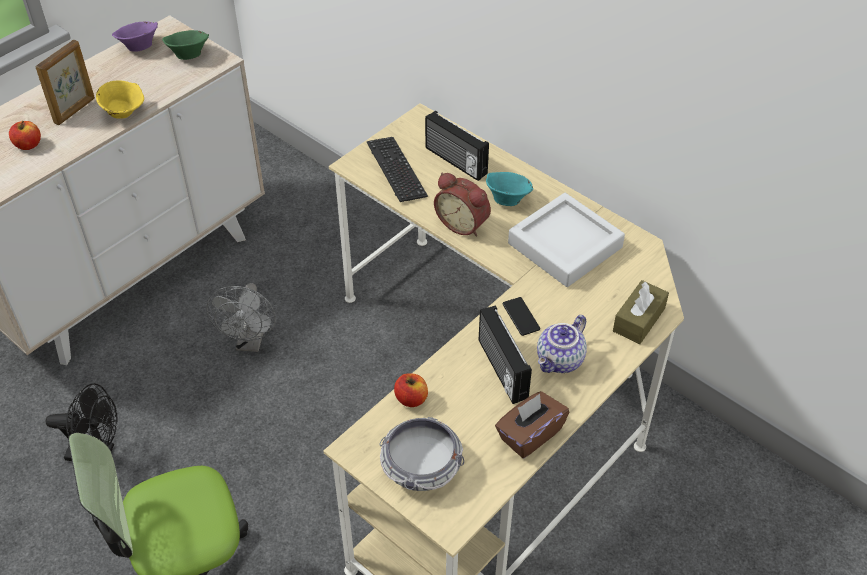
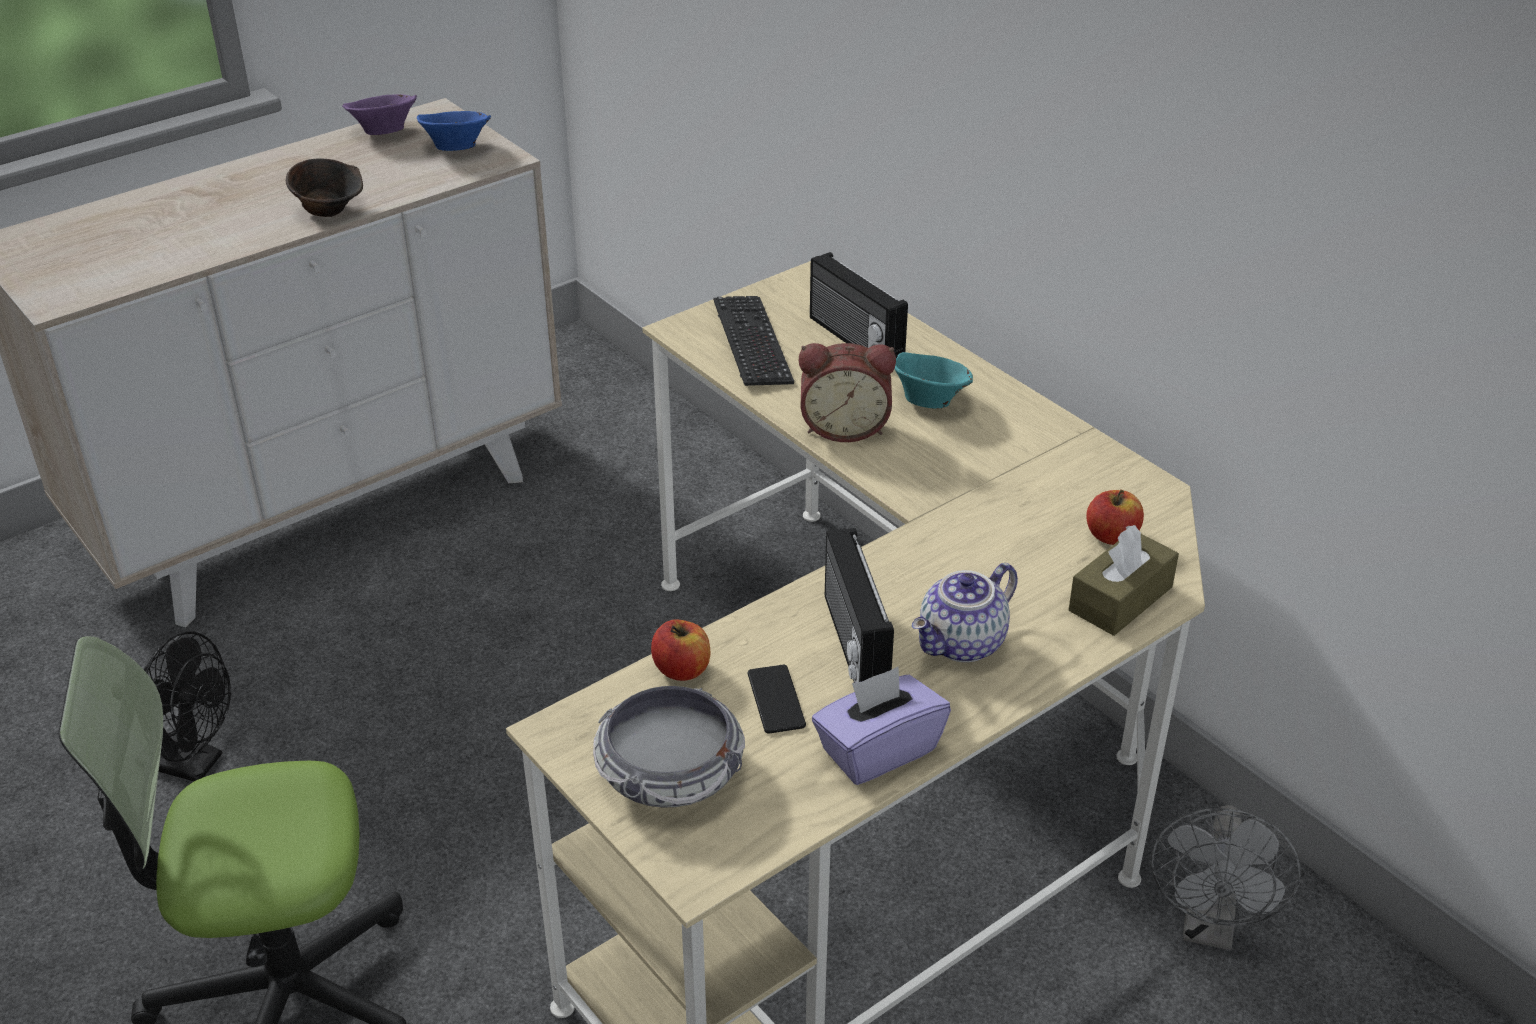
camera: 10 degrees right, 10 degrees down
(28, 145) = (168, 237): apple -> apple (1112, 536)
(75, 110) = (256, 201): picture frame -> none
(124, 113) = (329, 210): yellow bowl -> brown bowl
(188, 55) = (455, 148): green bowl -> blue bowl
(250, 342) = (489, 630): grey fan -> grey fan (1209, 927)
(463, 223) = (844, 427): alarm clock -> alarm clock turned 45 degrees counterclockwise
(521, 317) = (909, 570): phone -> phone (776, 700)
(529, 435) = (878, 750): brown tissue box -> purple tissue box
(565, 245) = (1013, 476): grey tray -> none

